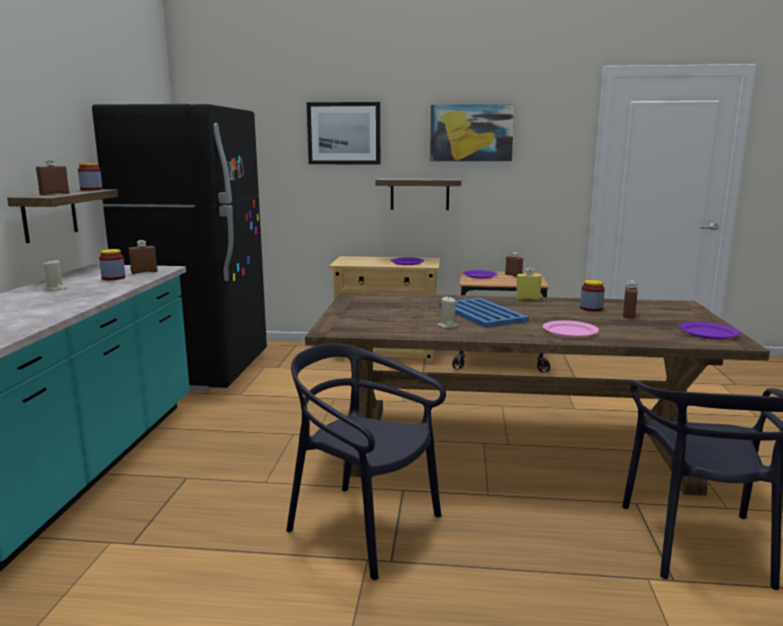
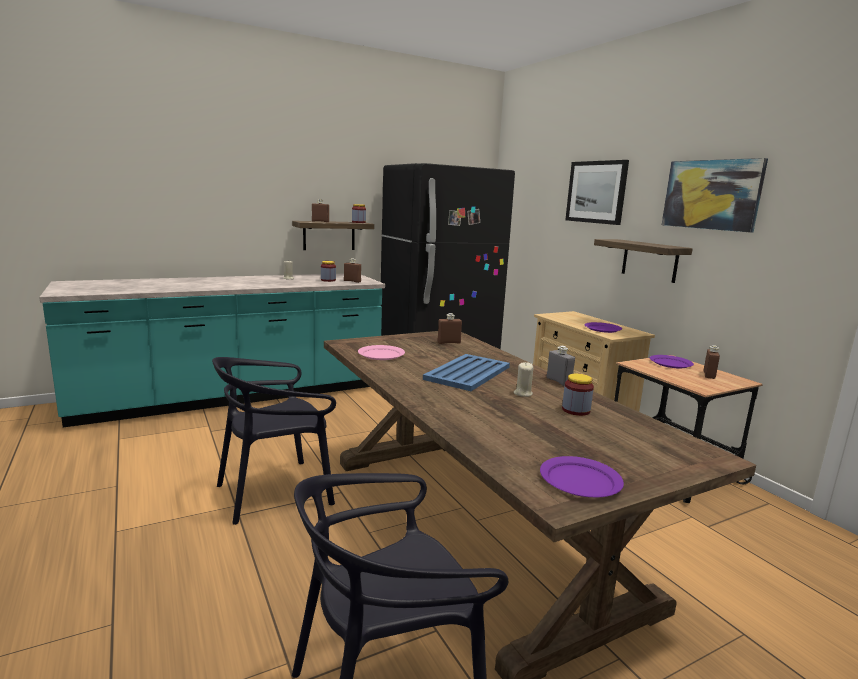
camera: 55 degrees right, 0 degrees up
(364, 527) = (275, 492): black chair -> black chair turned 120 degrees counterclockwise
(447, 326) = (407, 368): beige candle -> beige candle (522, 393)
(527, 299) = (558, 381): yellow bottle -> grey bottle
(570, 331) = (461, 410): pink plate -> pink plate (381, 354)
(628, 315) = (584, 430): brown bottle -> brown bottle (449, 342)

